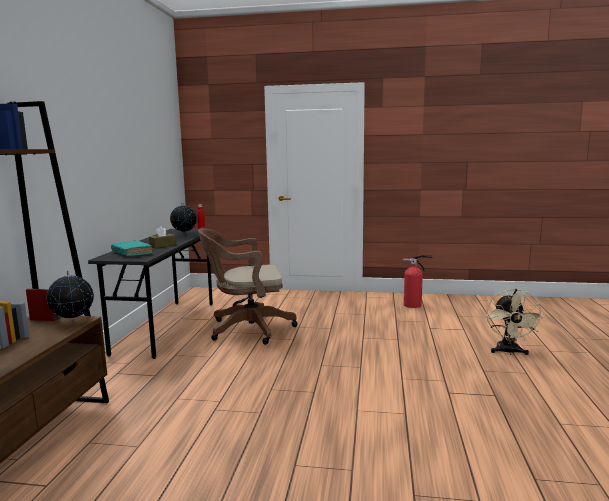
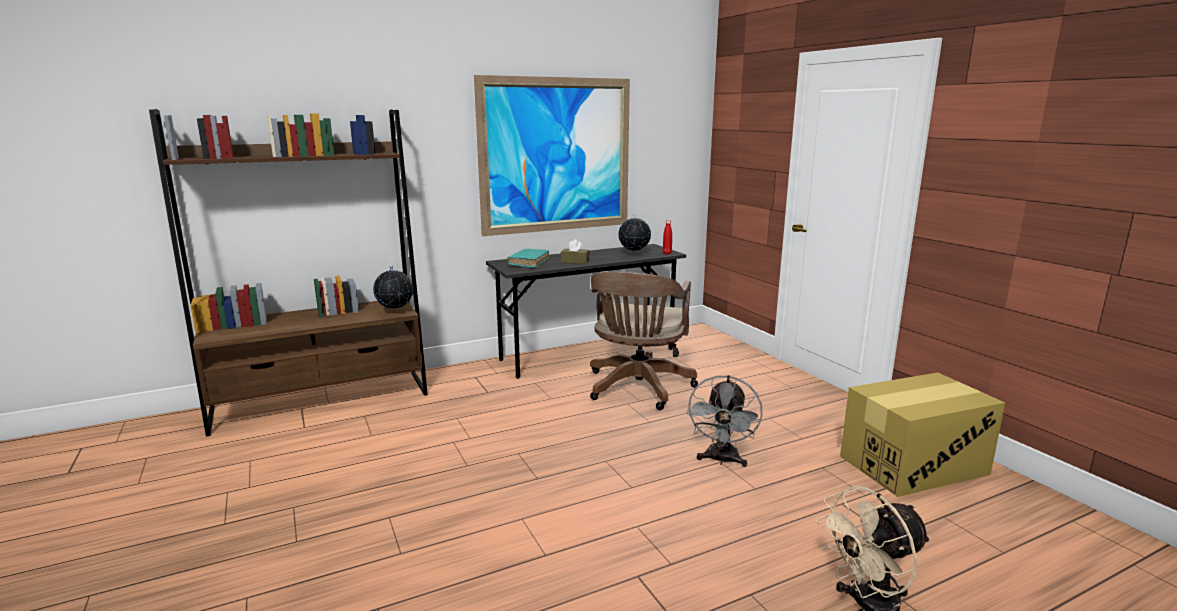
camera: 55 degrees right, 5 degrees up
(116, 157) = (556, 155): none -> picture
(246, 329) = (637, 389): brown office chair -> brown office chair turned 120 degrees counterclockwise
(362, 337) = (721, 460): none -> grey fan
(414, 305) = (913, 465): fire extinguisher -> cardboard box

